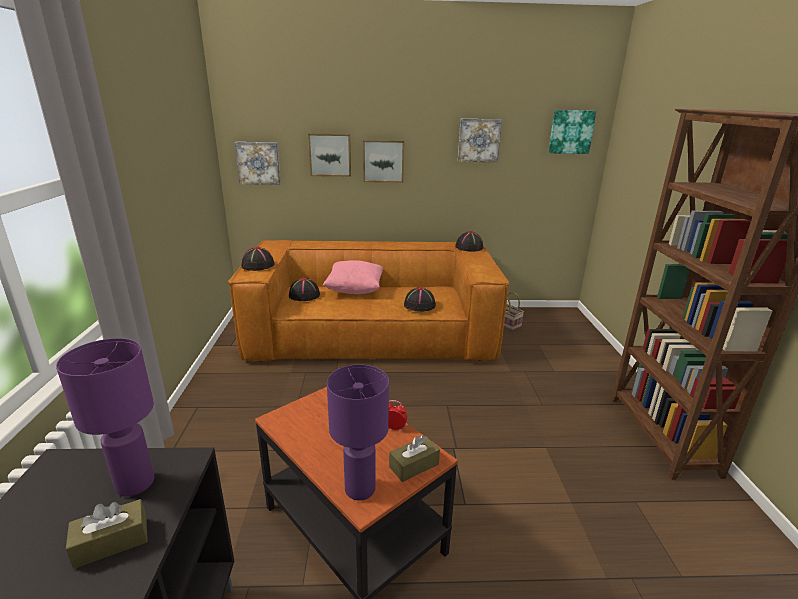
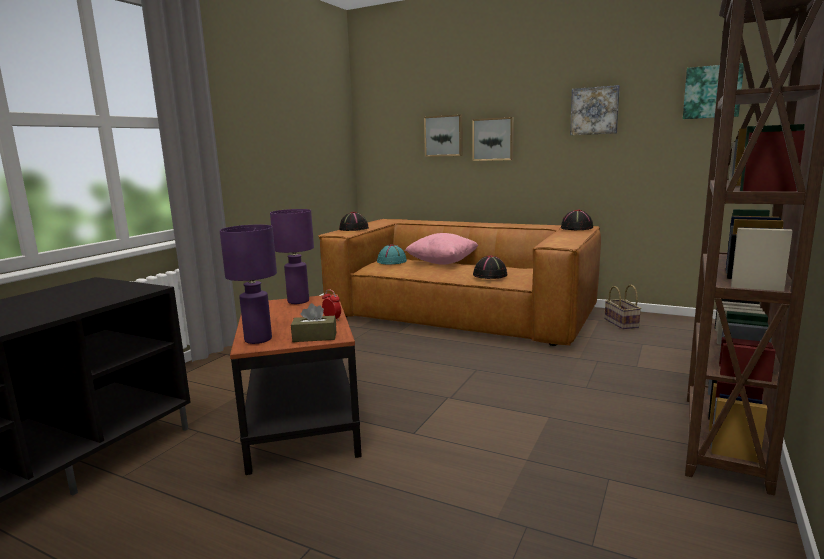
camera: 30 degrees right, 10 degrees down
(112, 542) = (69, 305): brown tissue box -> none
(136, 483) = (113, 291): purple table lamp -> purple table lamp (299, 301)
(258, 163) = (384, 147): picture -> none
(304, 295) = (392, 261): black hat -> turquoise hat

